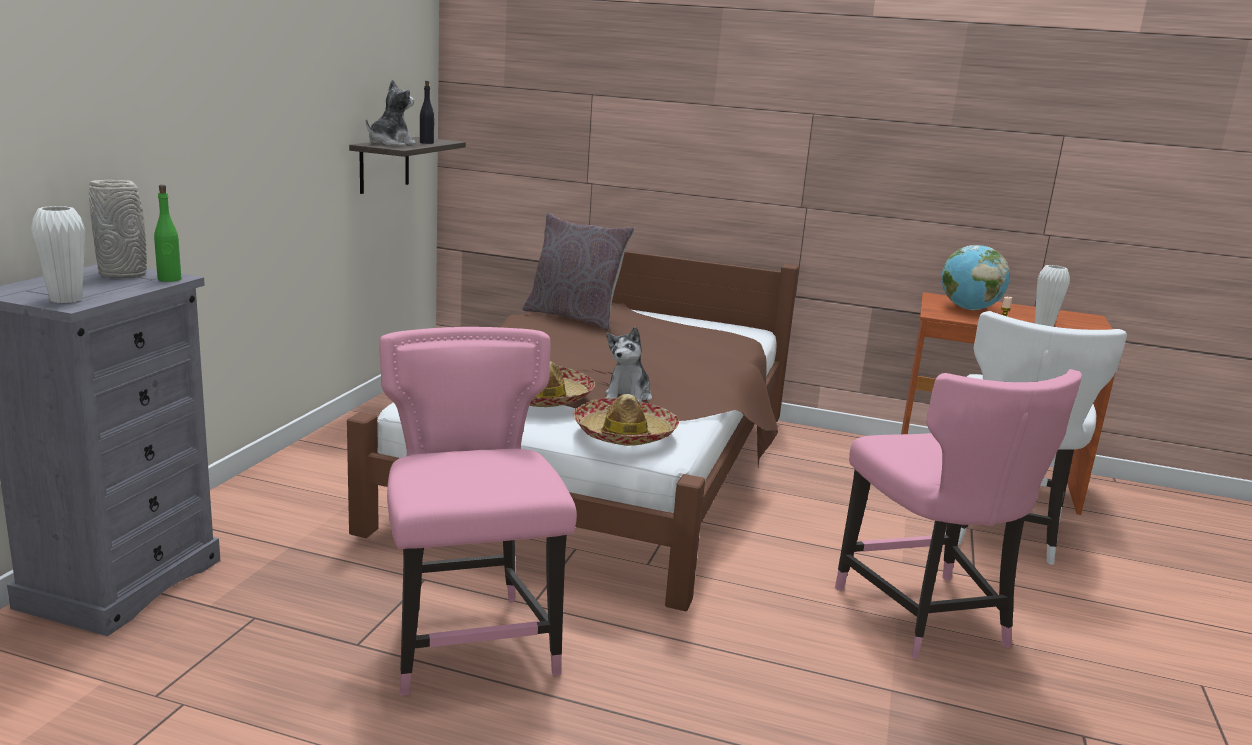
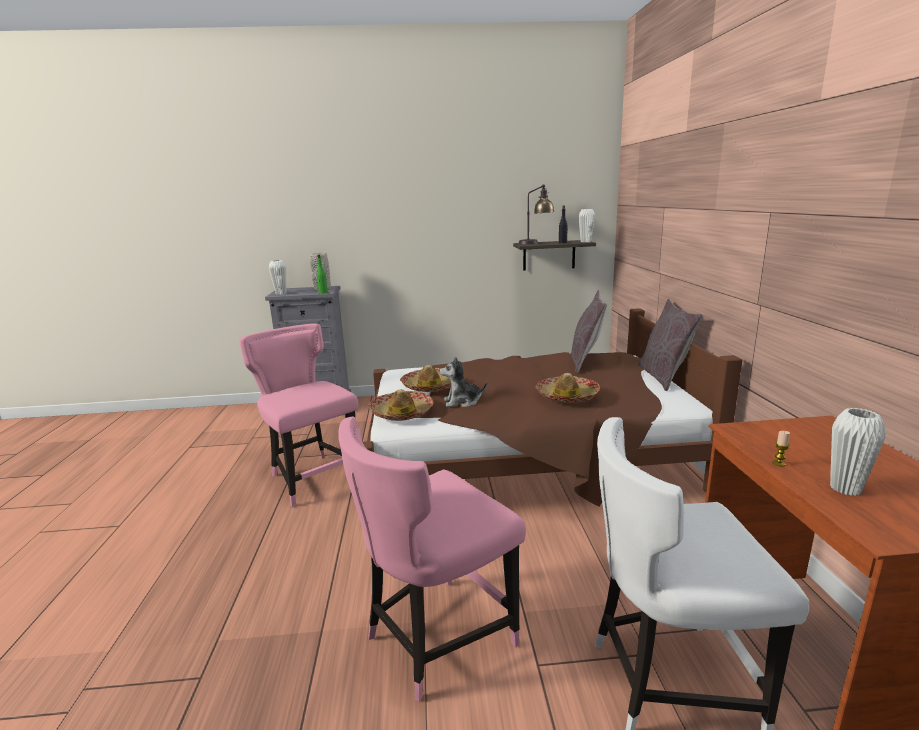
camera: 70 degrees right, 0 degrees up
(390, 144) = (536, 243): plush toy -> table lamp
(445, 140) = (585, 241): none -> white vase
(471, 640) = (313, 477): pink chair -> pink chair turned 90 degrees counterclockwise
(663, 313) = (664, 377): none -> grey pillow
(684, 353) = (567, 396): none -> hat
(968, 309) = (808, 441): globe -> none

